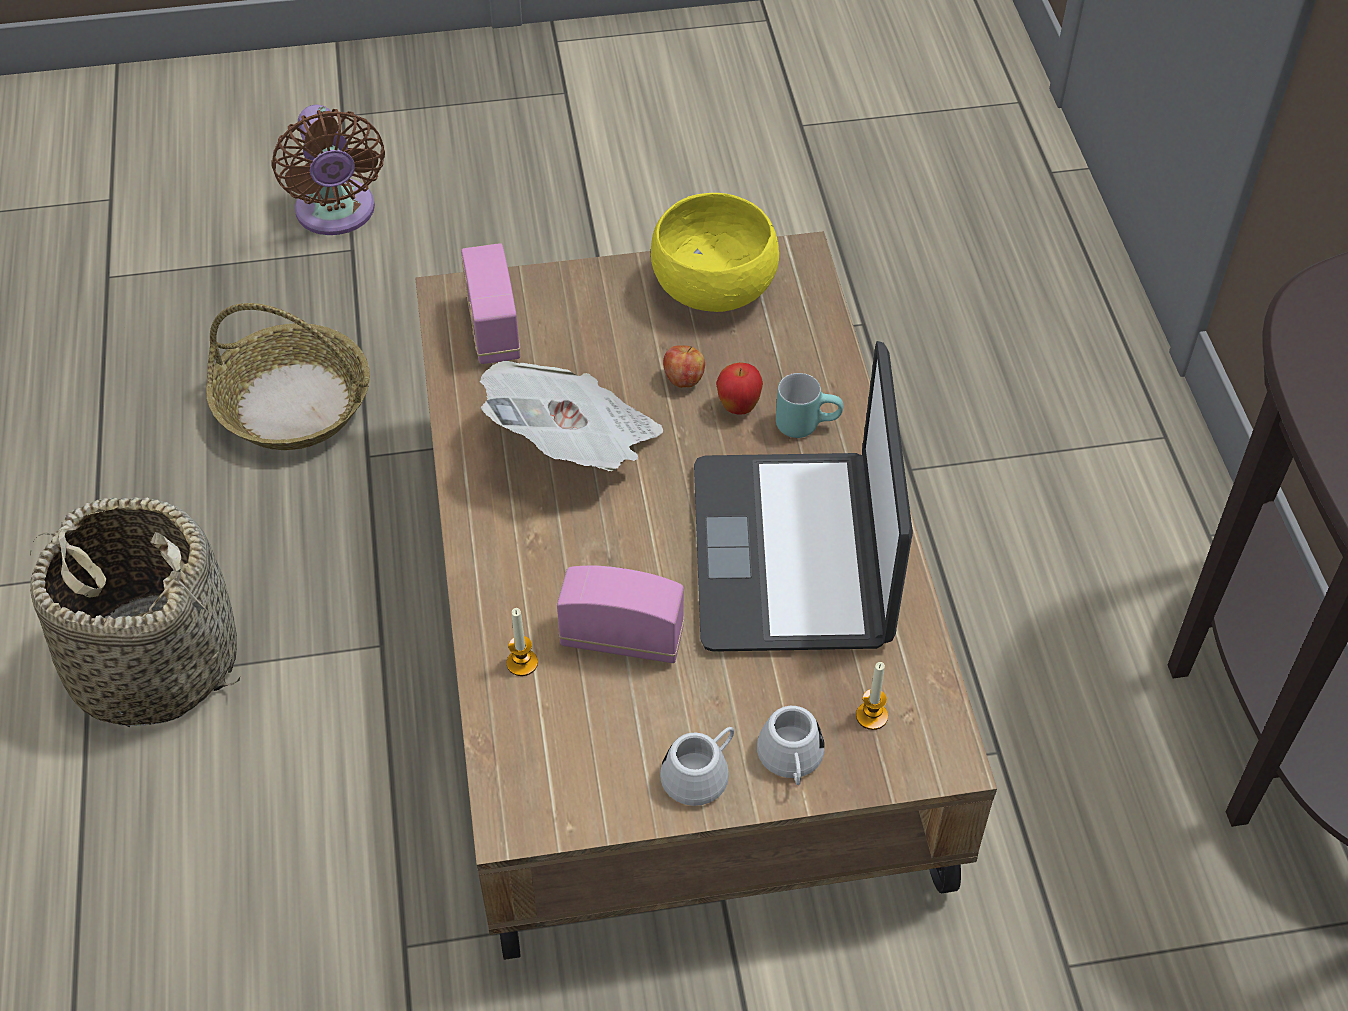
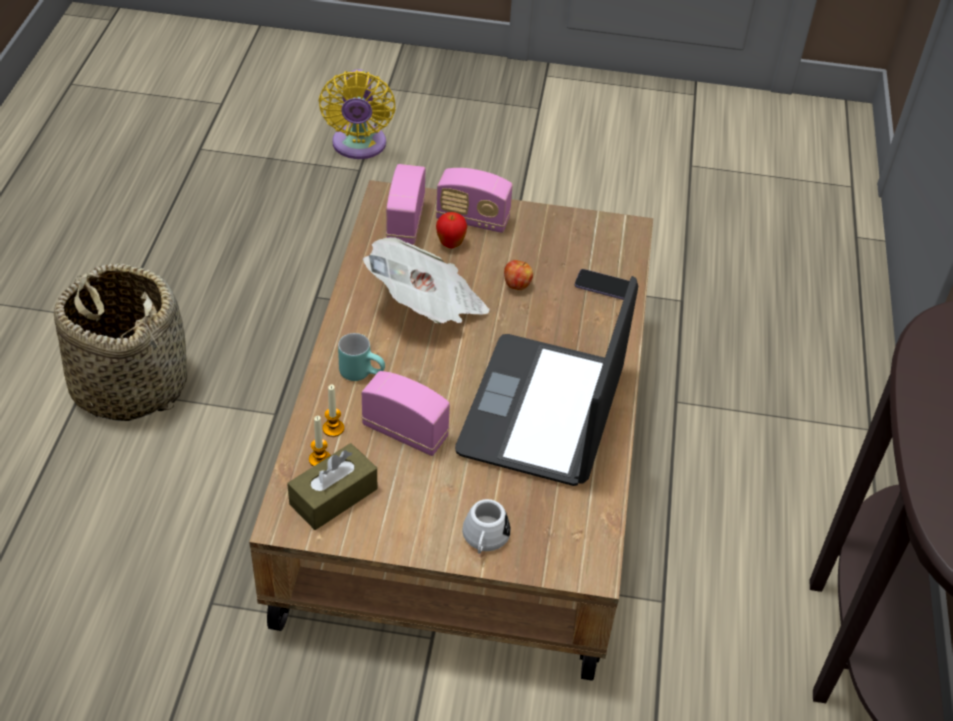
camera: 15 degrees right, 5 degrees down
(292, 404) = (282, 253): basket -> none
(337, 214) = (358, 146): brown fan -> yellow fan
(564, 762) = (333, 496): none -> brown tissue box
(584, 299) = (472, 220): none -> radio
(701, 773) = (420, 529): white mug -> none
(714, 287) = (562, 234): yellow bowl -> none
(738, 408) = (546, 312): apple -> apple (450, 244)
(798, 349) = (603, 286): none -> phone
(807, 423) = (588, 333): turquoise mug -> turquoise mug (362, 372)
(871, 716) = (551, 528): candle -> candle (320, 459)

